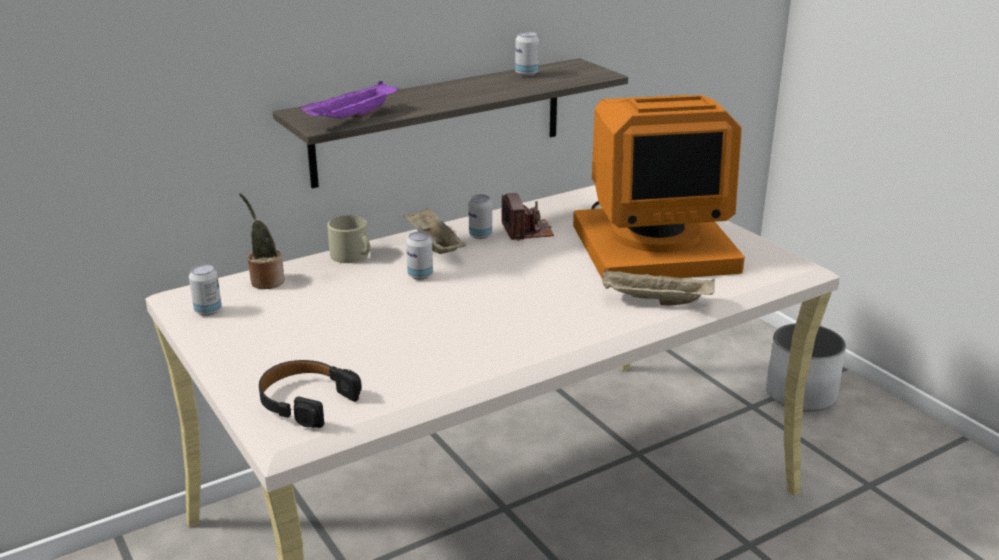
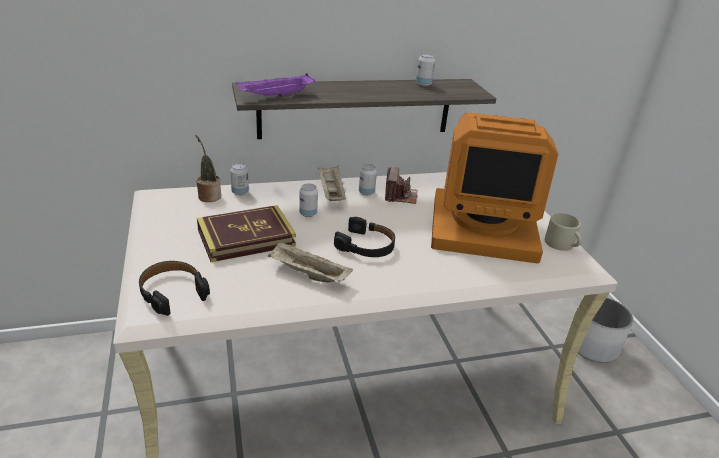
camera: 15 degrees right, 5 degrees up
(208, 311) = (159, 209): can -> can (240, 192)
(353, 256) = (274, 190): beige mug -> beige mug (562, 244)
(357, 320) = (246, 238): none -> book
(522, 297) = (366, 246): none -> black headphones
(654, 302) = (459, 272): beige tray -> beige tray (307, 274)

